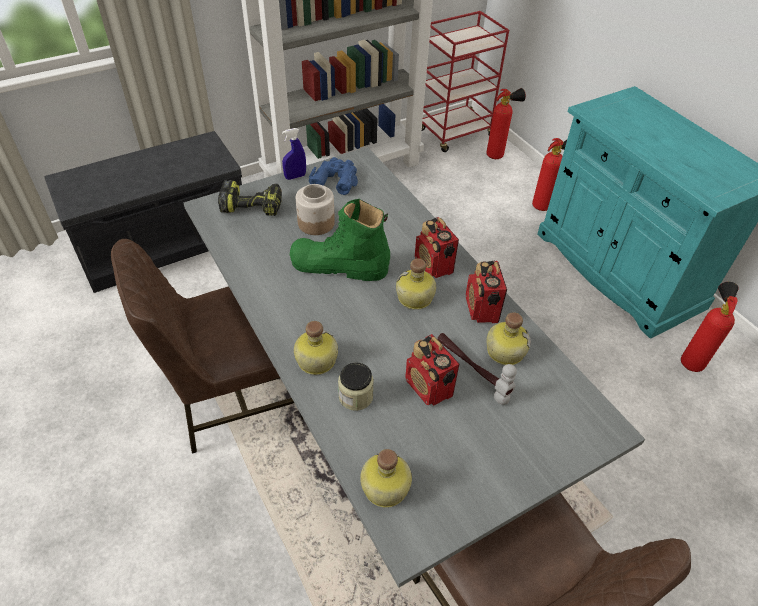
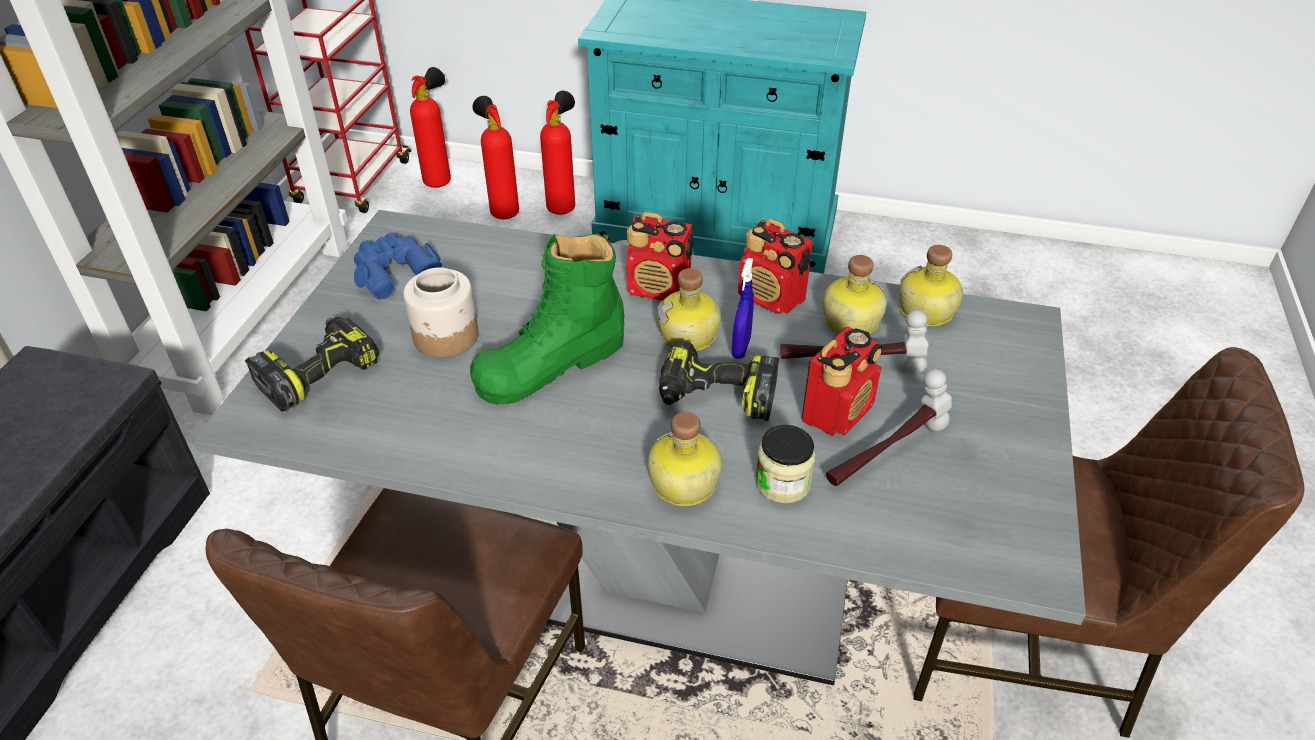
camera: 45 degrees left, 5 degrees down
(295, 177) = (329, 301): blue spray bottle -> blue spray bottle (741, 347)
(384, 335) = (715, 397): none -> power drill
(384, 488) = (944, 544): bottle -> bottle (926, 312)
(424, 425) = (887, 451): none -> hammer
(429, 388) = (838, 412): radio -> radio turned 60 degrees counterclockwise
(691, 360) = (878, 270): fire extinguisher -> fire extinguisher (502, 211)

